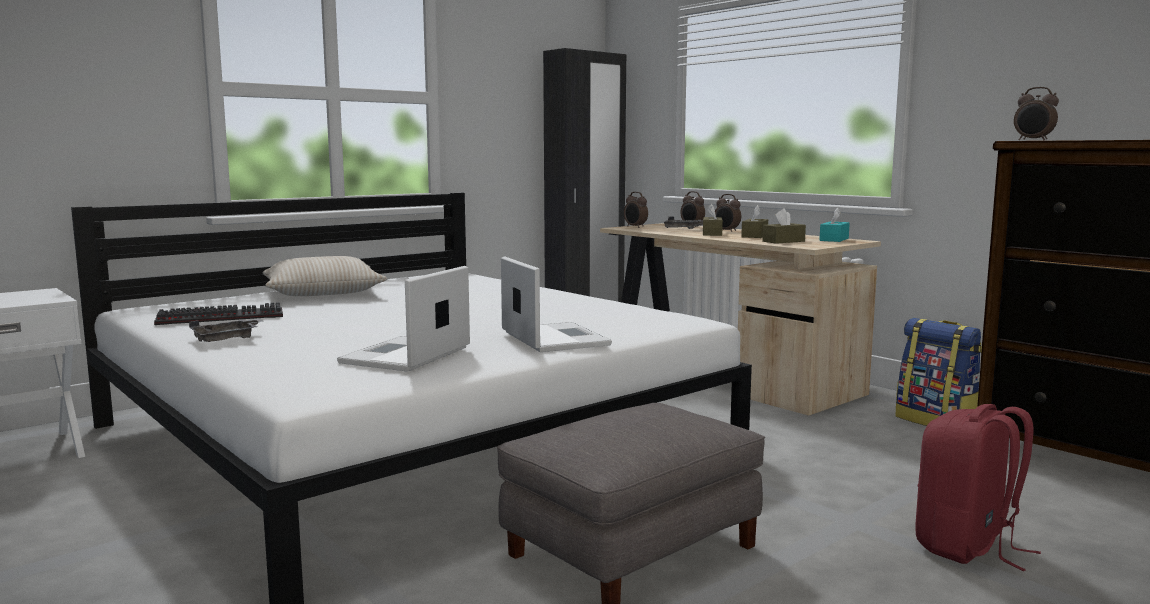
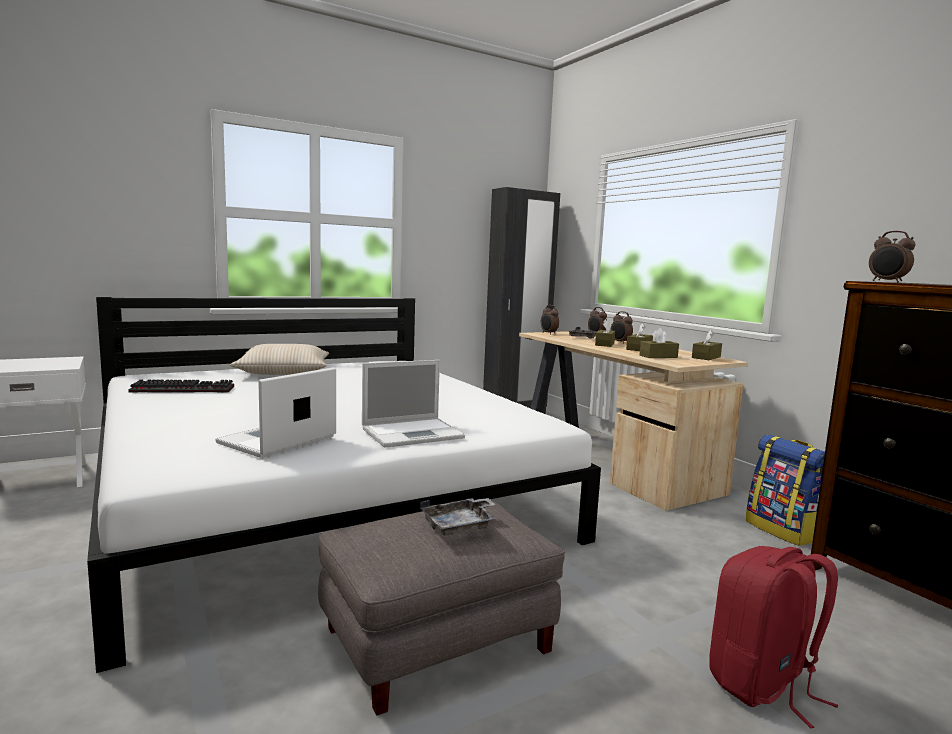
camera: 10 degrees right, 0 degrees up
(227, 339) = (164, 410): grey tray -> grey tray (460, 526)
(553, 338) = (414, 433): laptop -> laptop turned 75 degrees clockwise
(834, 239) = (706, 357): turquoise tissue box -> brown tissue box

